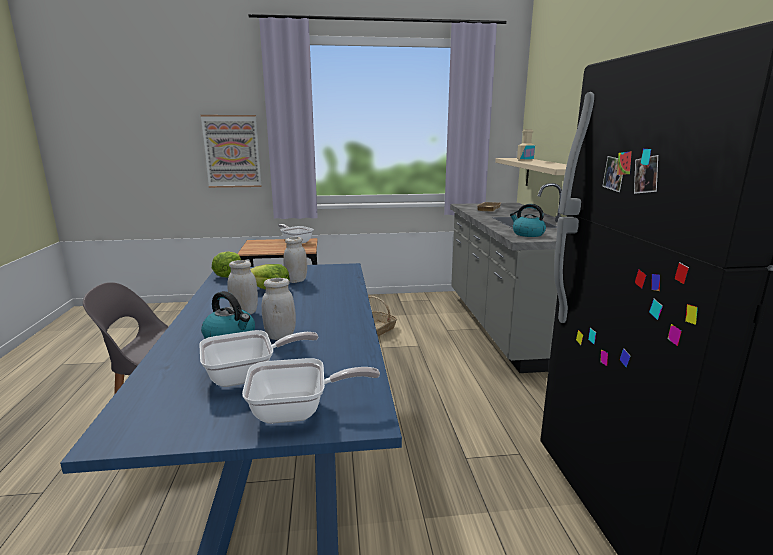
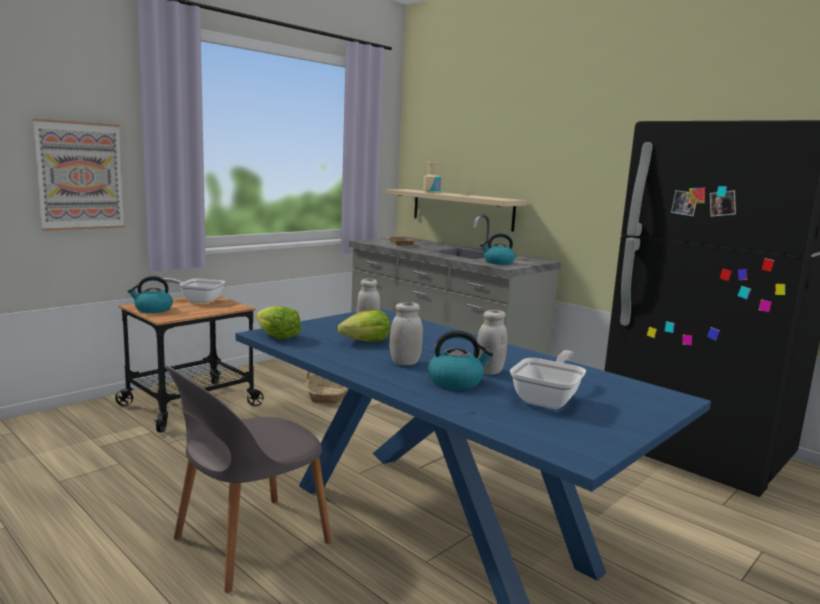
camera: 40 degrees left, 5 degrees down
(256, 245) = (153, 309): none -> kettle
(298, 411) = (635, 406): frying pan -> none

